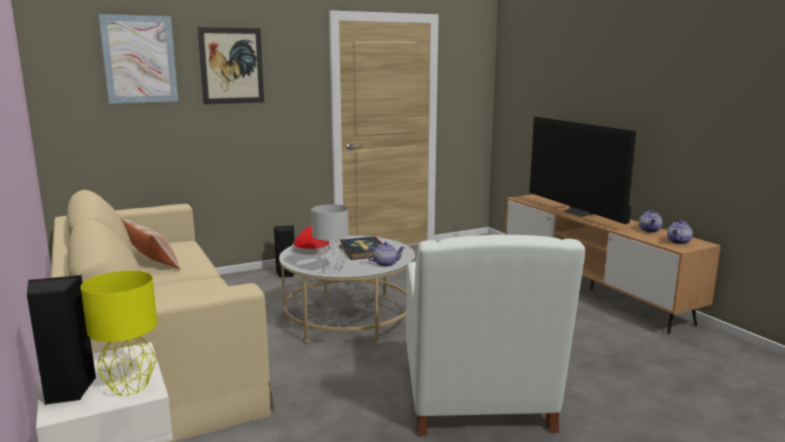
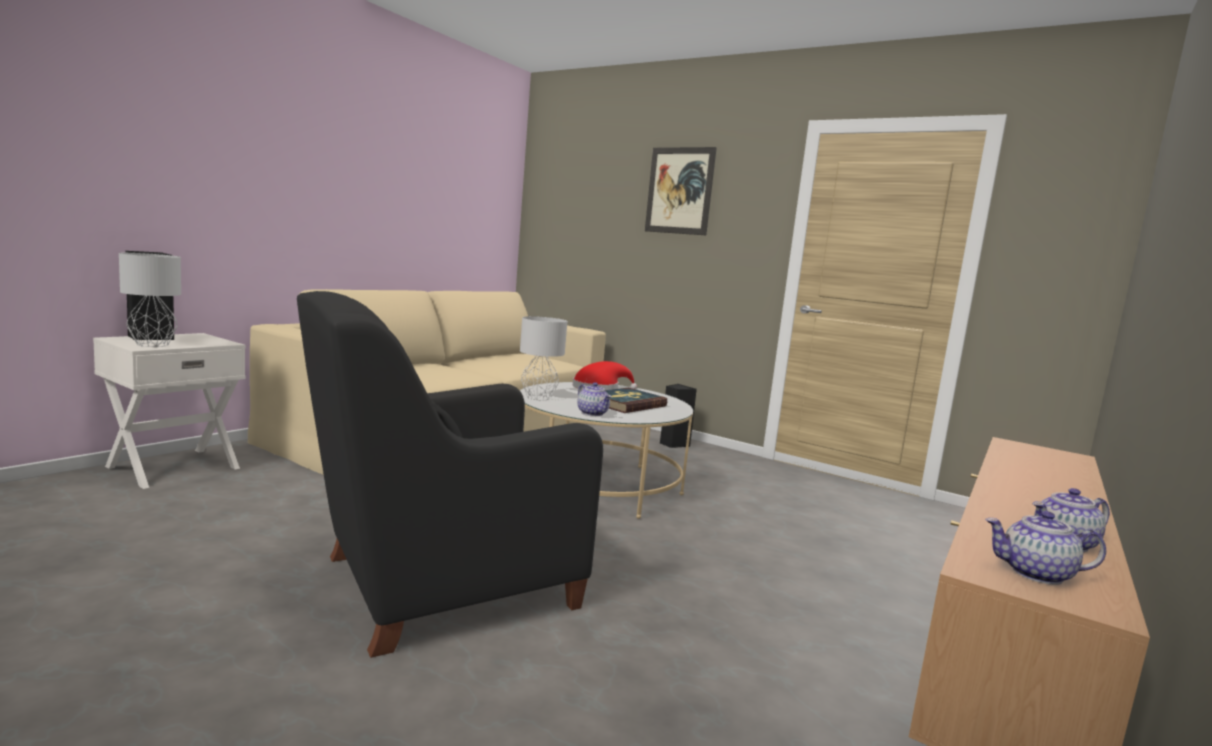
camera: 60 degrees right, 5 degrees down
(128, 387) = (153, 344): yellow table lamp -> grey table lamp
(139, 59) = (600, 181): picture -> none
(151, 260) = (503, 359): pillow -> none
(477, 400) = (438, 584): white armchair -> black armchair
(580, 213) = (1034, 483): television -> none

